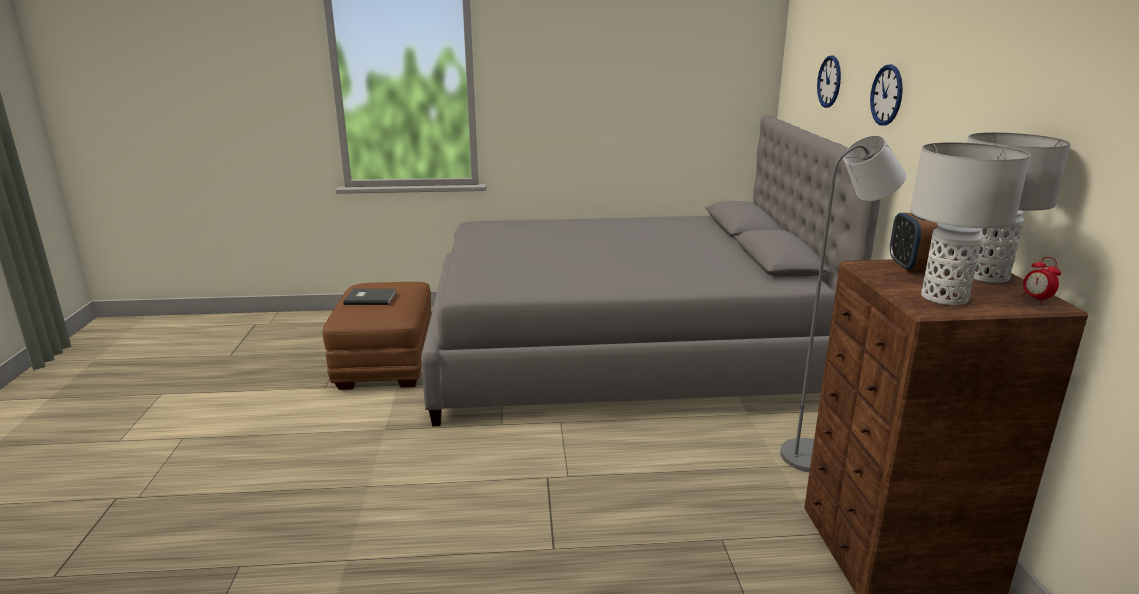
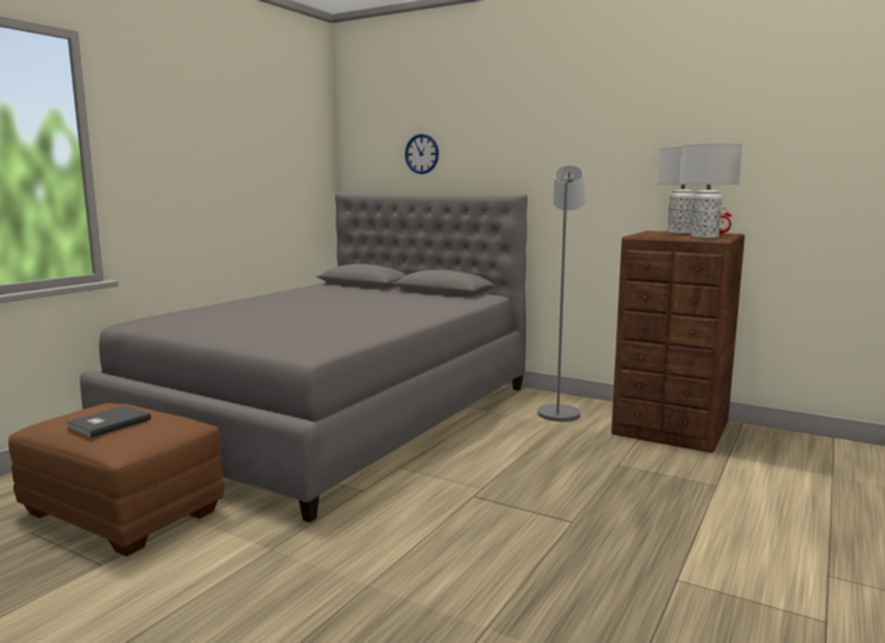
camera: 55 degrees left, 10 degrees down
(886, 95) = (505, 152): wall clock -> none
(909, 267) = (650, 234): alarm clock -> none

